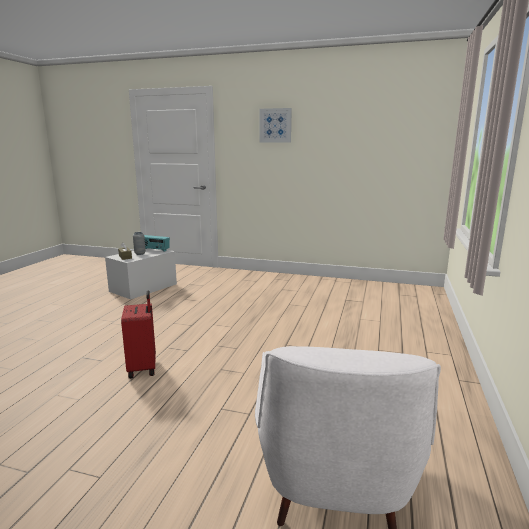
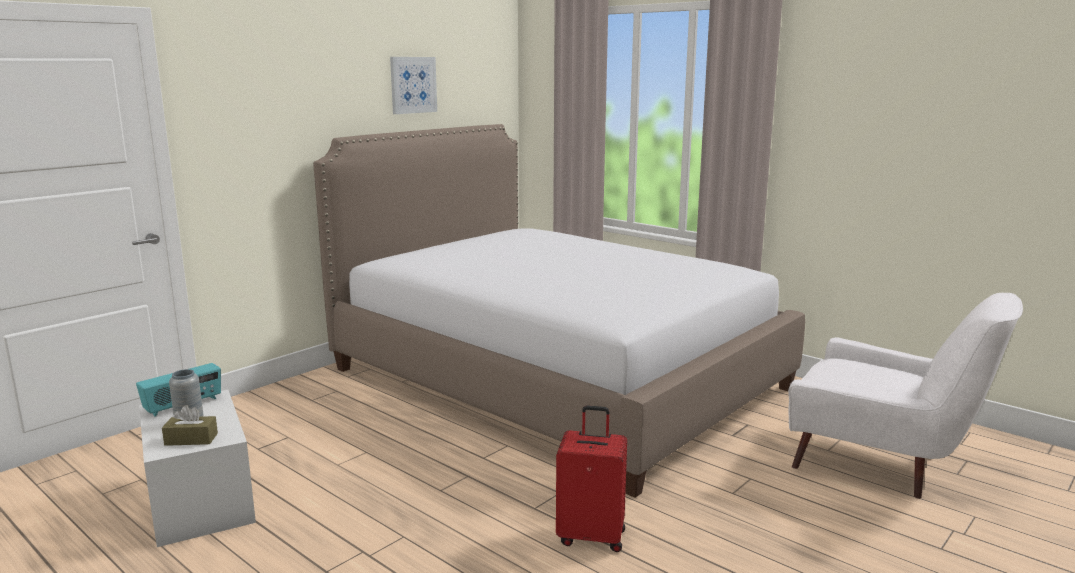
camera: 65 degrees left, 0 degrees up
(275, 125) = (292, 94): picture -> picture (413, 85)
(336, 320) = (555, 378): none -> bed

